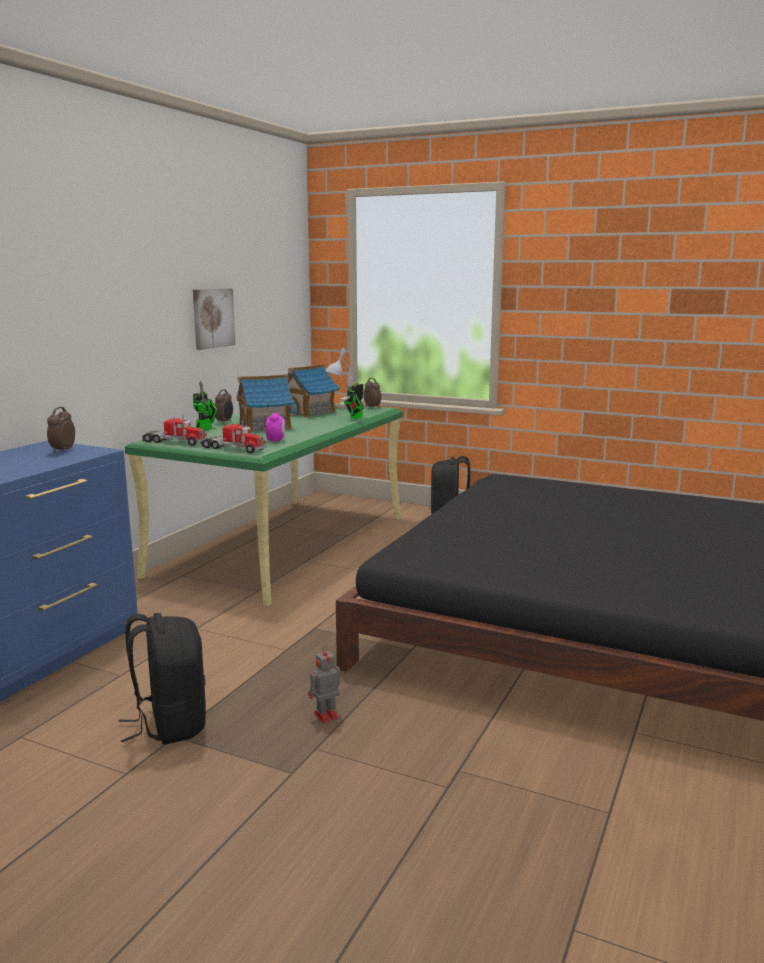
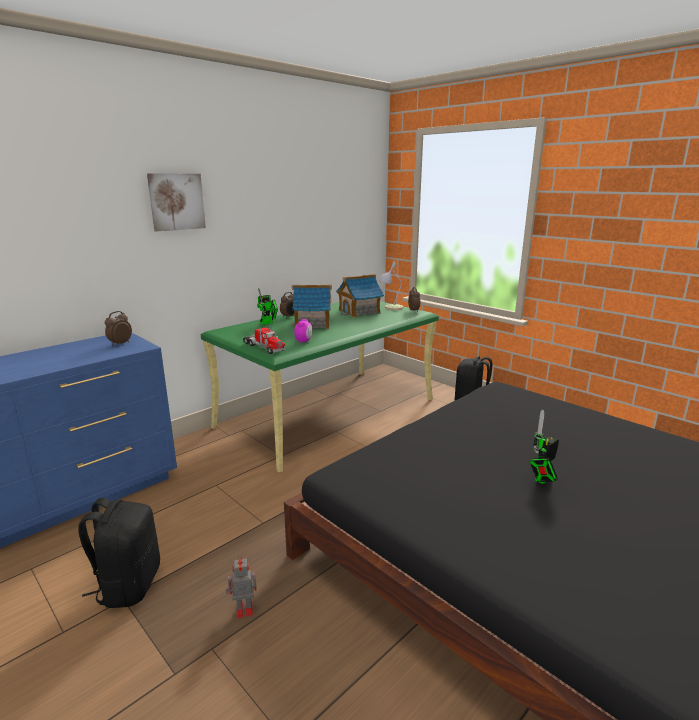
camera: 20 degrees right, 5 degrees up
(174, 442) = (231, 335): toy truck -> none
(212, 318) = (288, 235): picture -> picture (176, 202)
(355, 418) = (389, 321): toy robot -> toy robot (541, 480)

